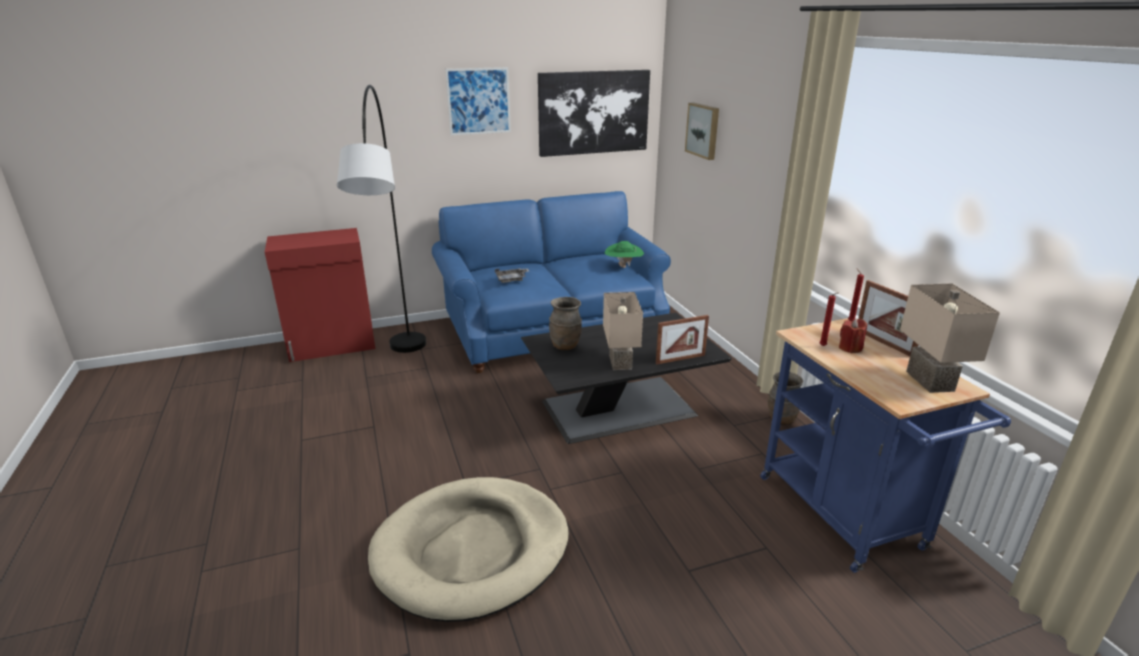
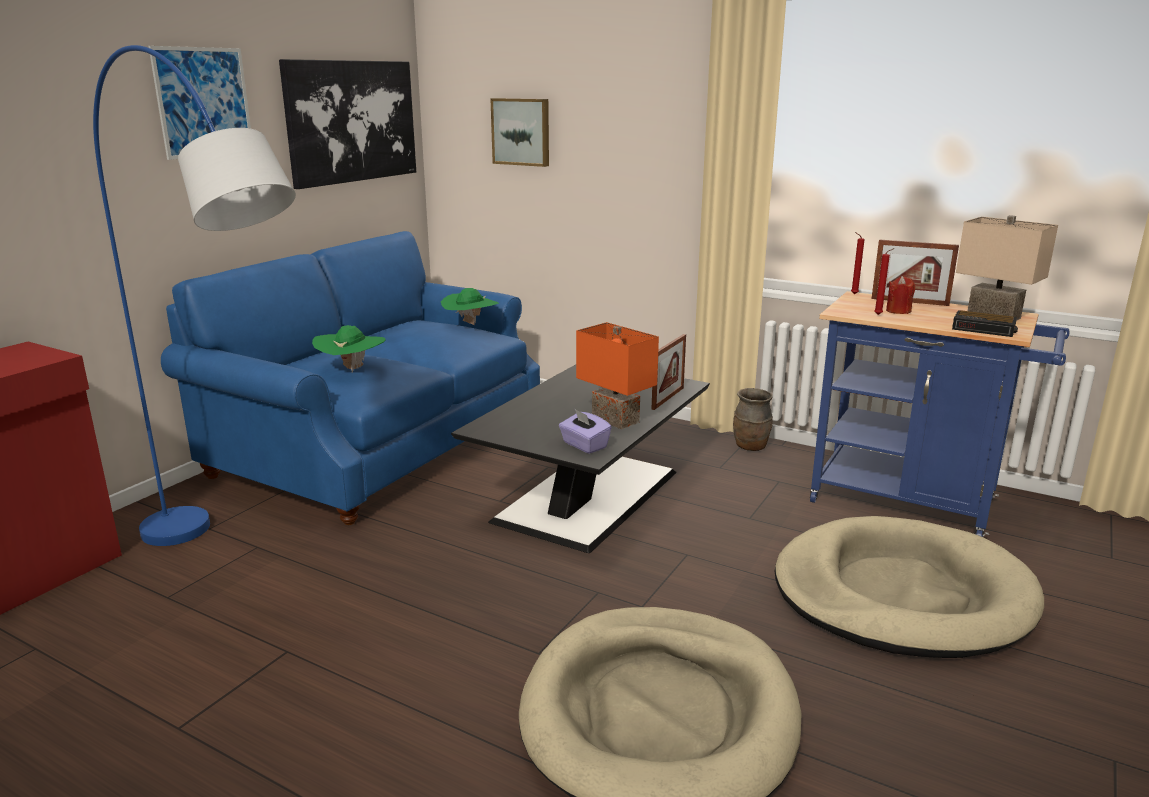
camera: 40 degrees left, 5 degrees down
(403, 377) = (237, 573): grey floor lamp -> blue floor lamp
(511, 280) = (352, 369): grey tray -> green hat
(565, 346) = (526, 424): brown vase -> none
(573, 372) = (584, 445): none -> purple tissue box
(618, 362) = (613, 420): beige table lamp -> orange table lamp
(721, 572) = (901, 594): none -> beige dog bed
(887, 389) = (985, 329): none -> alarm clock

